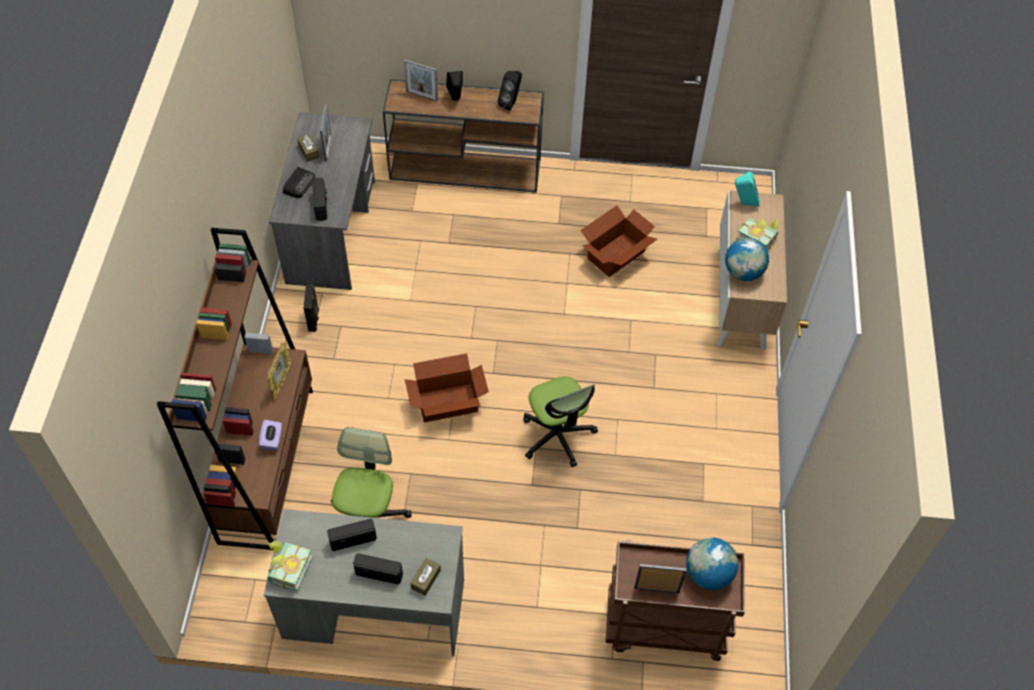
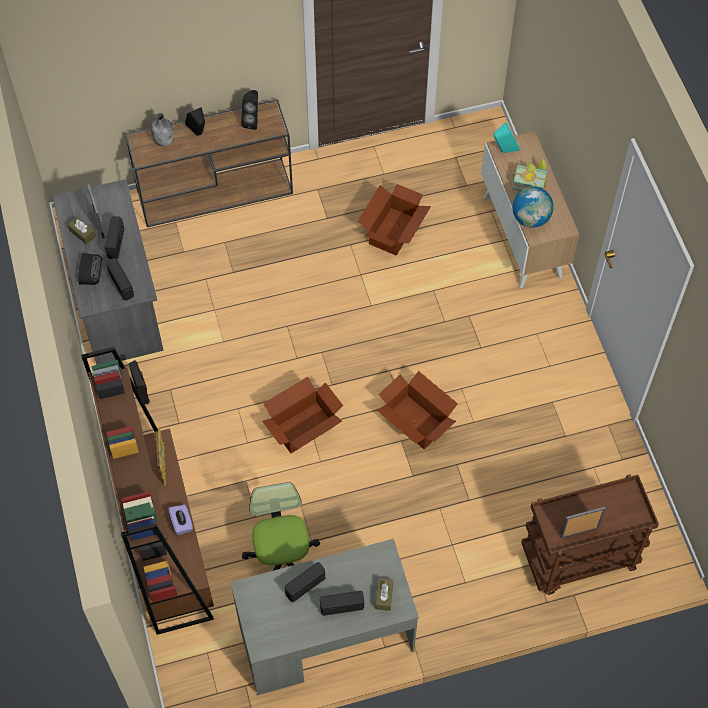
camera: 20 degrees left, 5 degrees up
(287, 569) = (260, 633): book -> none
(334, 169) = (116, 243): none -> radio
(422, 96) = (164, 141): picture frame -> grey bottle
(557, 436) = (415, 423): office chair -> cardboard box
(708, 574) = (615, 502): globe -> none

